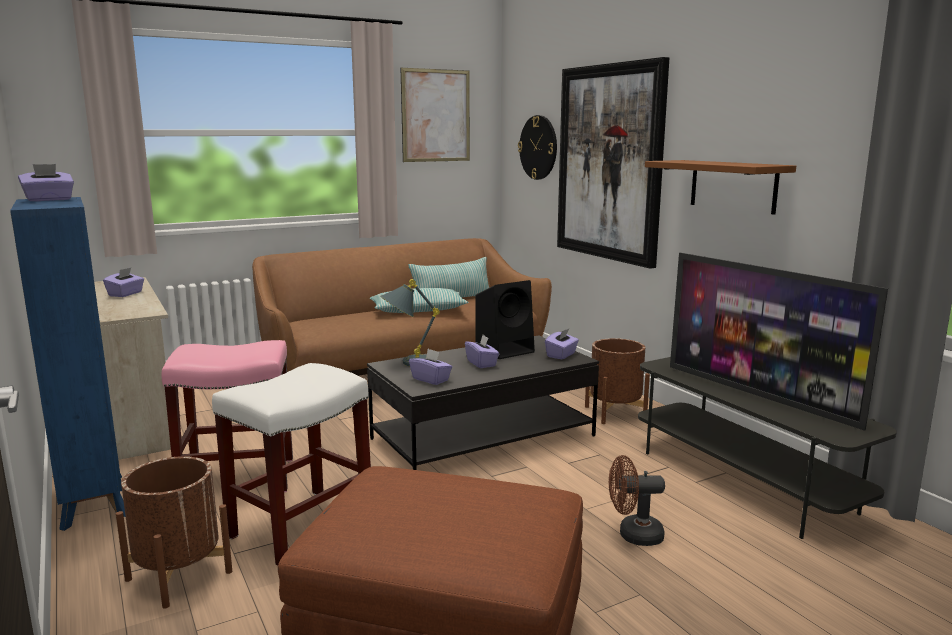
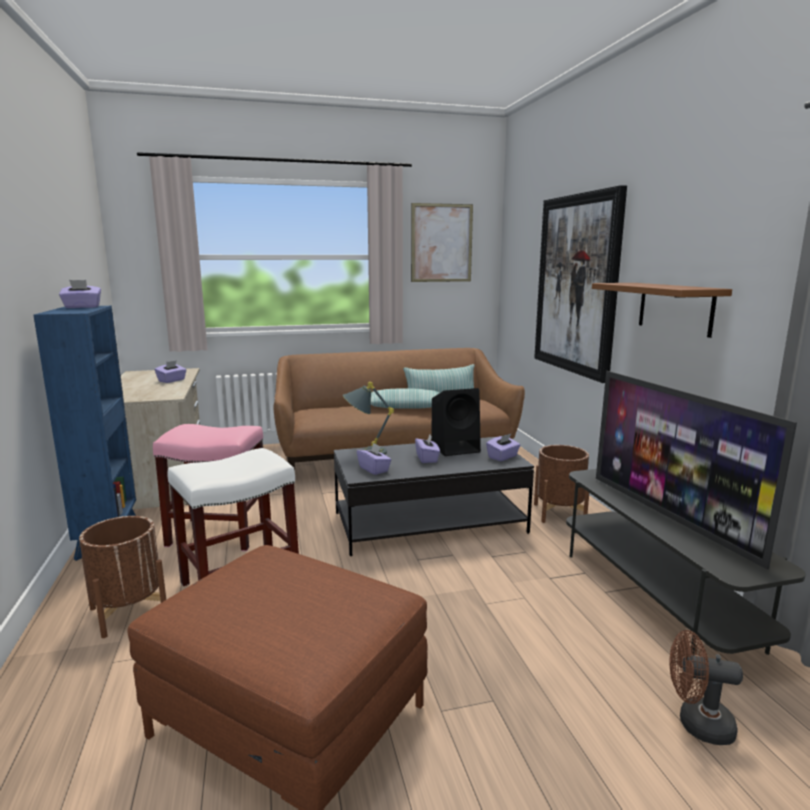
camera: 15 degrees right, 0 degrees up
(538, 147) = (526, 270): wall clock -> none
(633, 535) = (517, 637): brown fan -> brown fan (697, 724)

